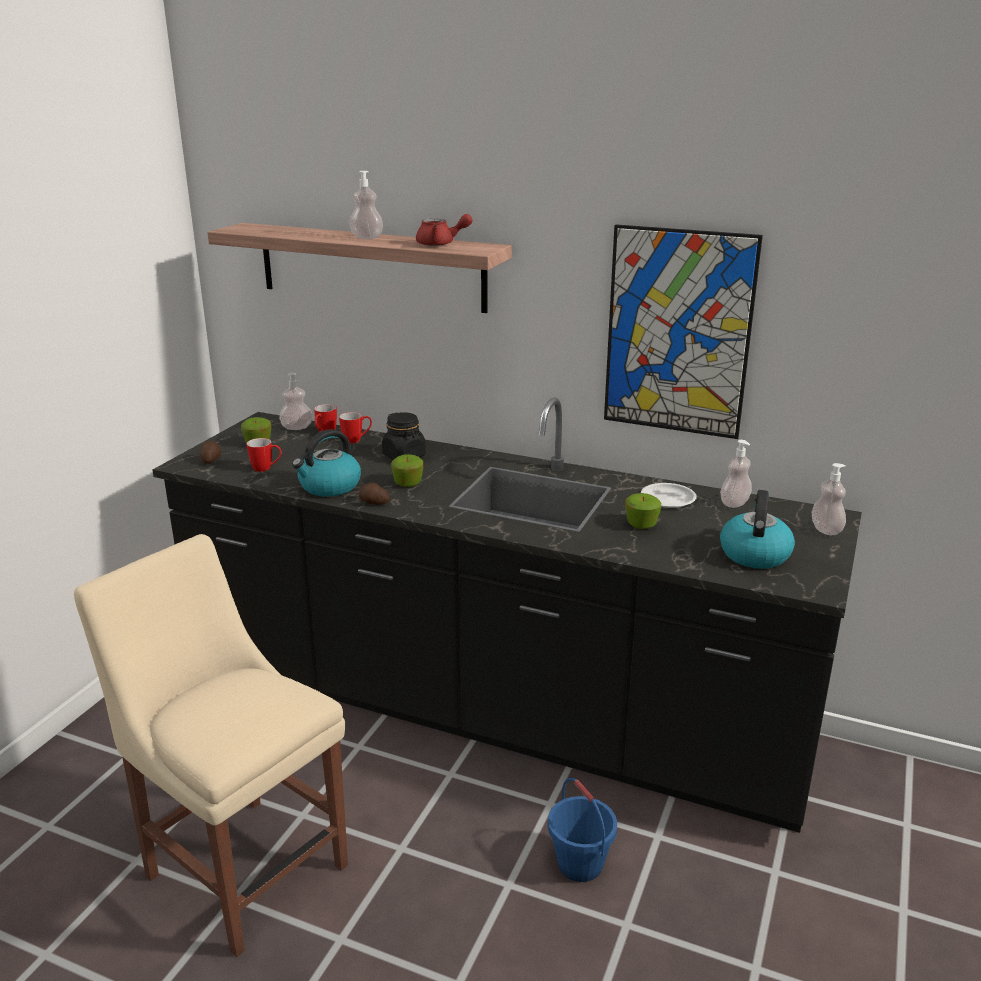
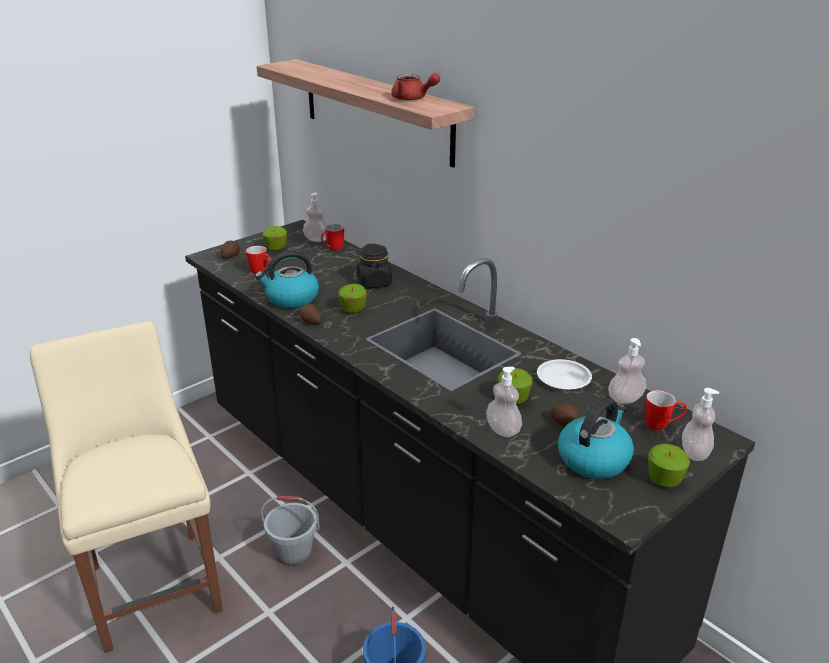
camera: 25 degrees right, 5 degrees up
(356, 440) = (351, 260): mug -> mug (662, 426)
(366, 237) = (364, 85): soap dispenser -> soap dispenser (503, 430)
(386, 783) = (294, 552): none -> grey bucket
(678, 333) = (603, 217): picture -> none
(704, 533) = (565, 423): none -> potato
(822, 554) = (664, 479): none -> apple

